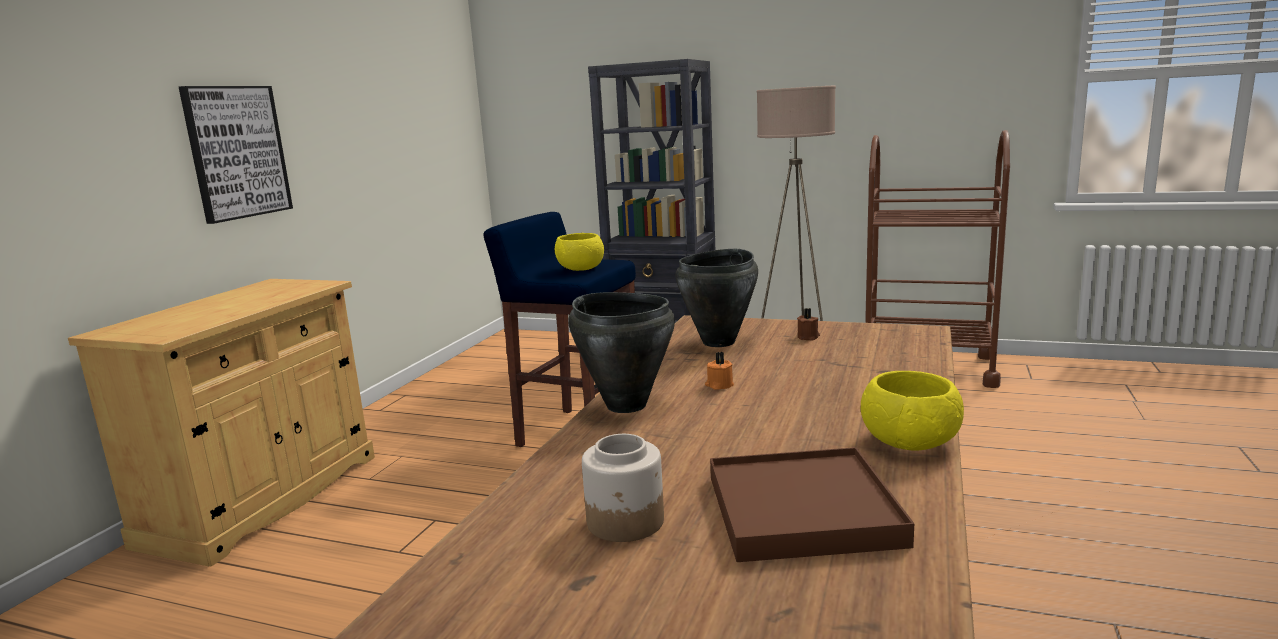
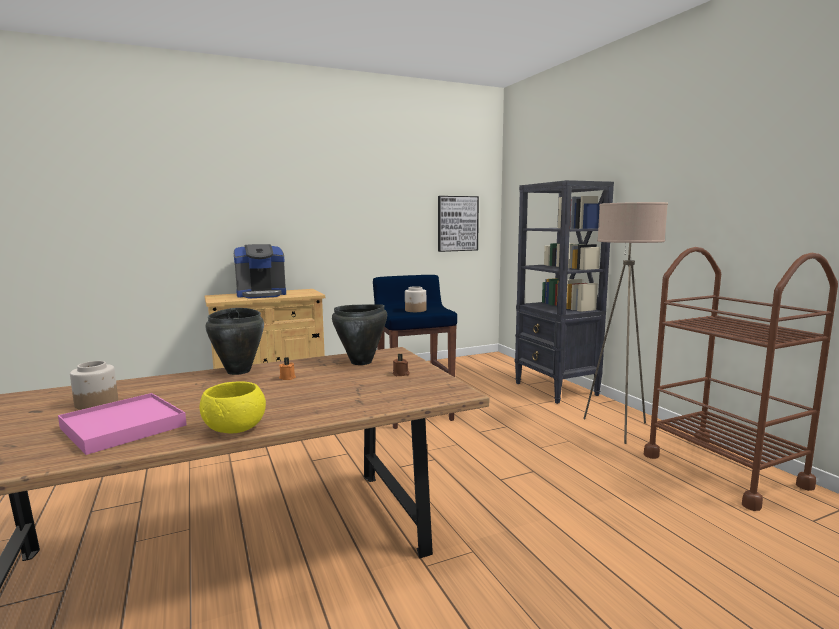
camera: 45 degrees right, 5 degrees down
(217, 307) = (261, 294): none -> coffee machine
(236, 152) = (307, 226): picture -> picture (457, 223)
(581, 269) = (415, 310): yellow bowl -> jar
(802, 511) = (123, 427): brown tray -> pink tray

